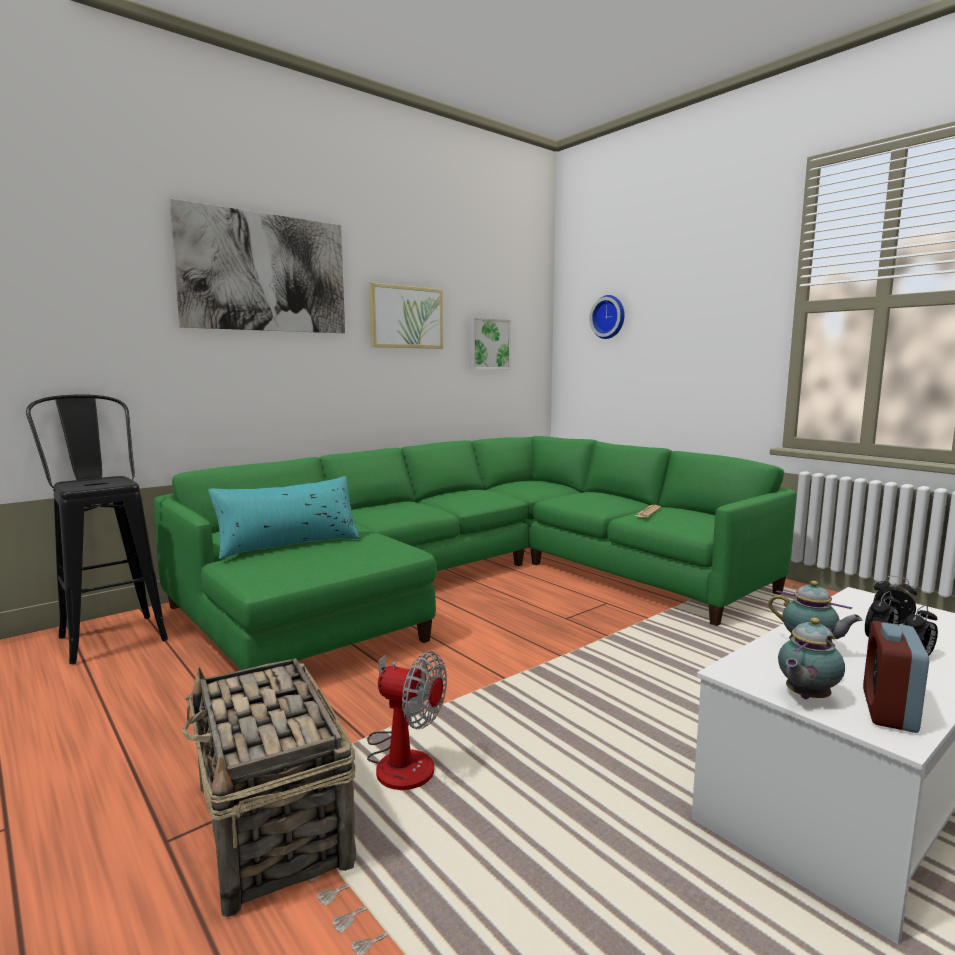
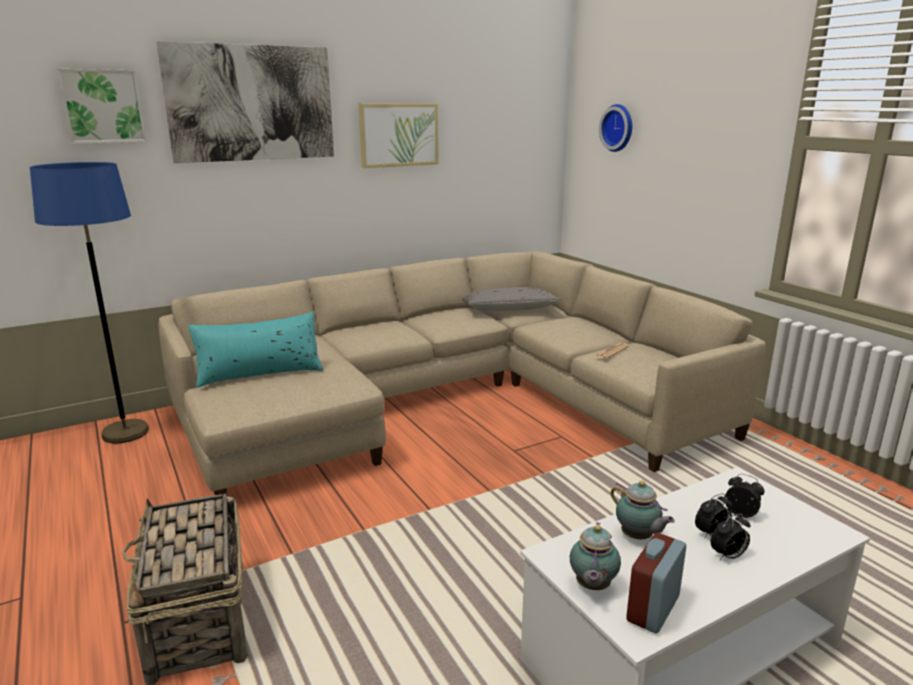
camera: 10 degrees right, 10 degrees up
(110, 633) = (125, 433): black stool -> blue floor lamp
(402, 758) = (314, 575): fan -> none
(473, 581) = (446, 401): green sofa -> beige sofa
(488, 344) = (490, 155): picture -> picture (103, 106)
(522, 489) = (509, 310): none -> grey pillow
(805, 697) = (592, 586): teapot -> teapot turned 45 degrees counterclockwise

